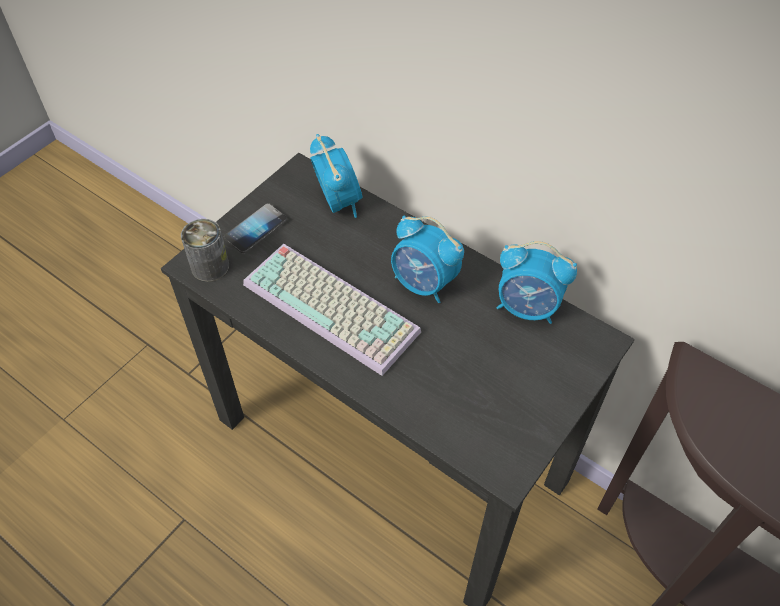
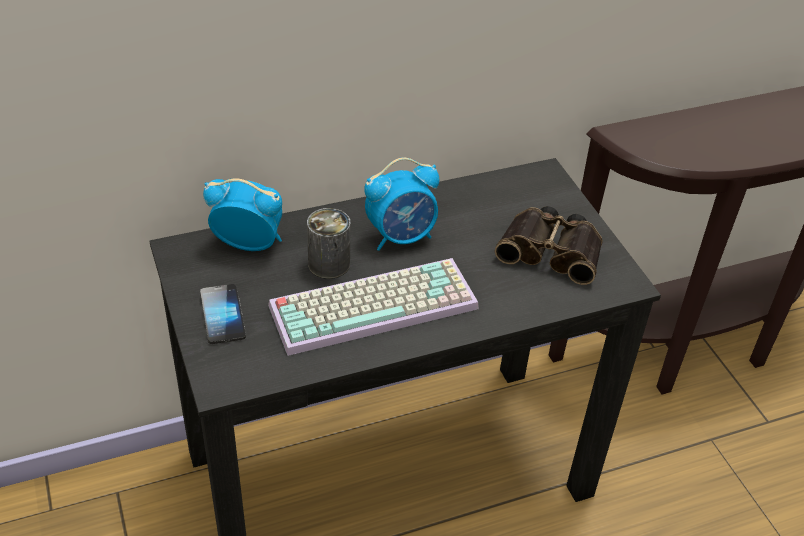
camera: 60 degrees left, 10 degrees down
(210, 266) = (238, 370): can -> can (329, 264)
(499, 394) = (552, 250): none -> binoculars
(527, 308) = (480, 193): alarm clock -> none

